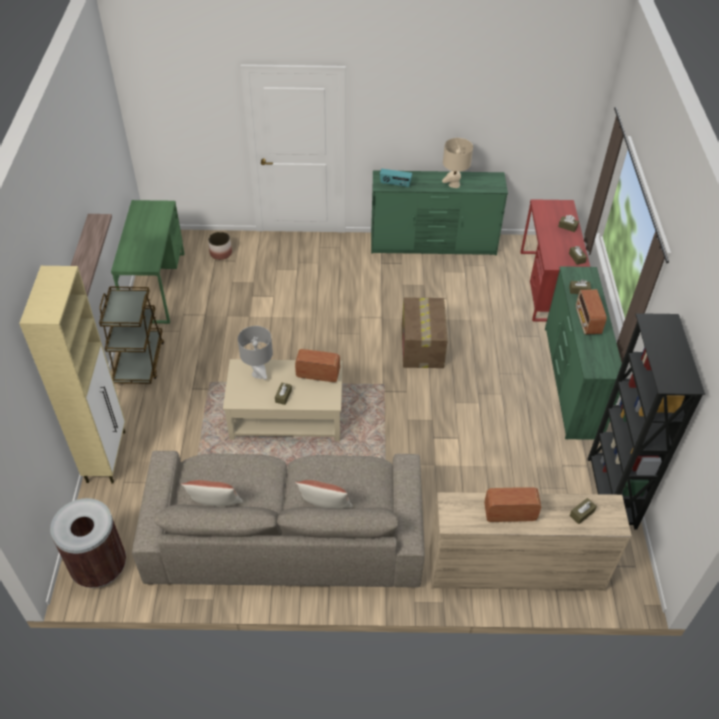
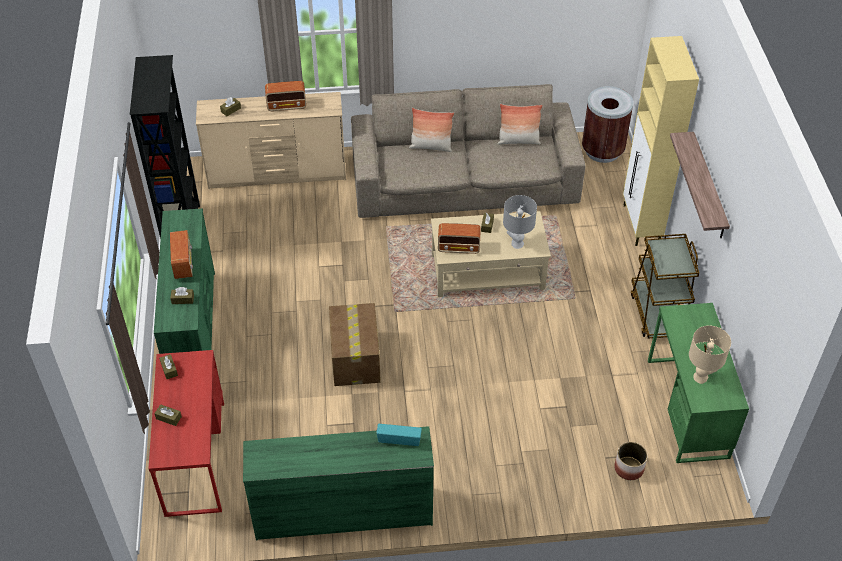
camera: 175 degrees right, 0 degrees up
(454, 185) = (317, 448): beige table lamp -> beige table lamp (701, 377)

